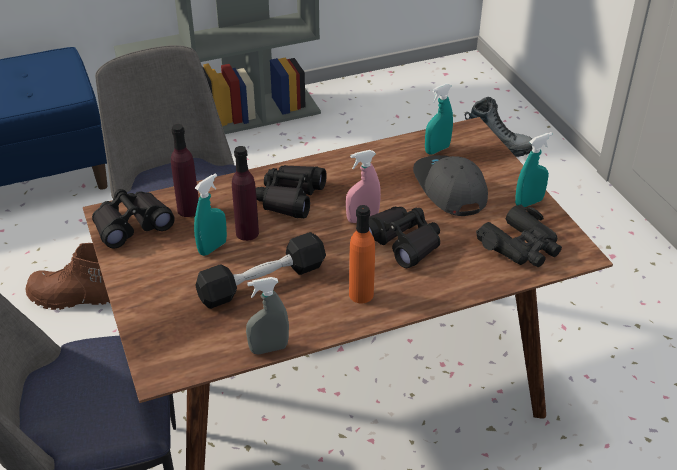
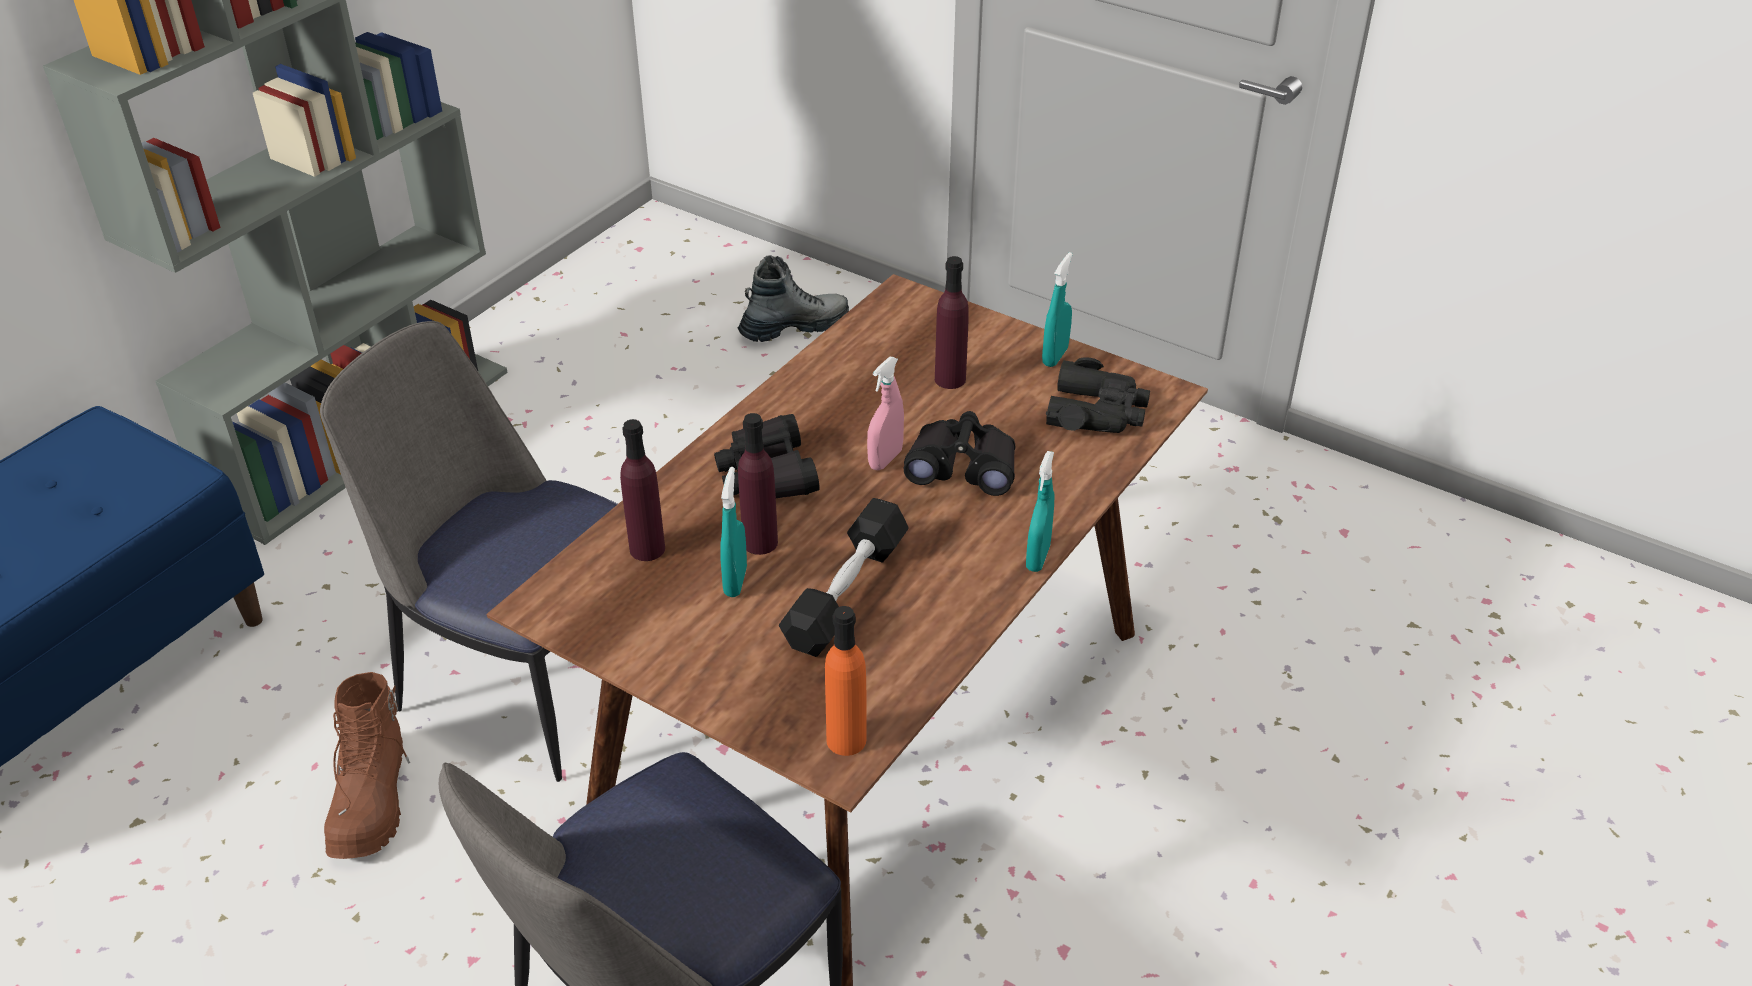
camera: 35 degrees left, 0 degrees up
(74, 297) = (372, 801): brown boot -> brown boot turned 60 degrees counterclockwise
(131, 225) = (589, 604): black binoculars -> none
(269, 349) = (940, 666): grey spray bottle -> none
(361, 294) = (979, 550): orange bottle -> orange bottle (846, 740)
(437, 149) = (886, 336): turquoise spray bottle -> turquoise spray bottle (1038, 558)
(449, 189) = (950, 379): grey cap -> purple bottle

